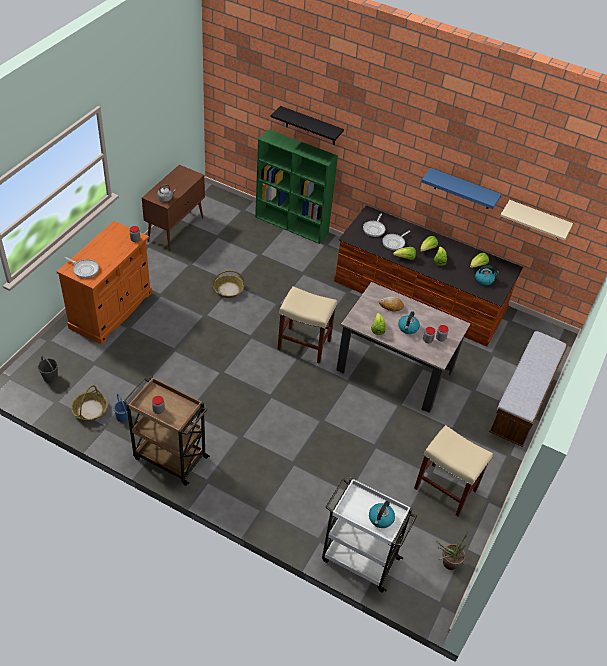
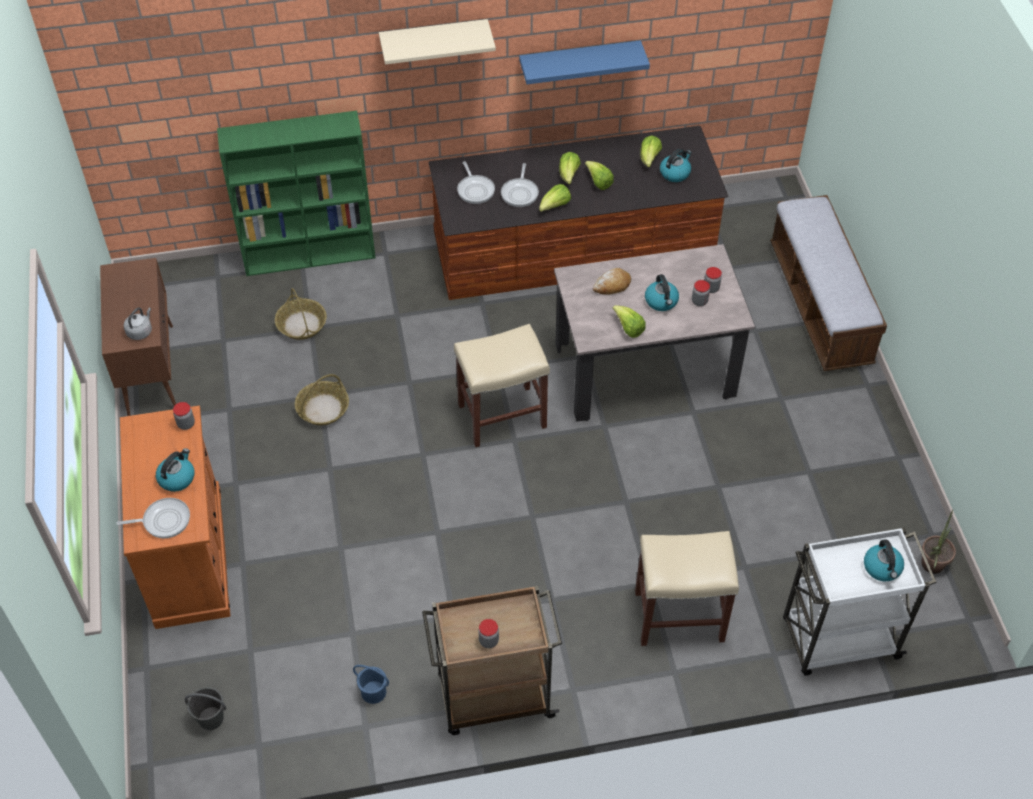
camera: 35 degrees left, 5 degrees up
(90, 409) = (318, 718): basket -> basket (301, 324)
(108, 257) = (177, 478): none -> kettle
(311, 126) = (295, 88): black shelf -> none
(446, 489) = (845, 479): beige stool -> beige stool (680, 615)
(537, 220) = (703, 50): beige shelf -> beige shelf (434, 41)

